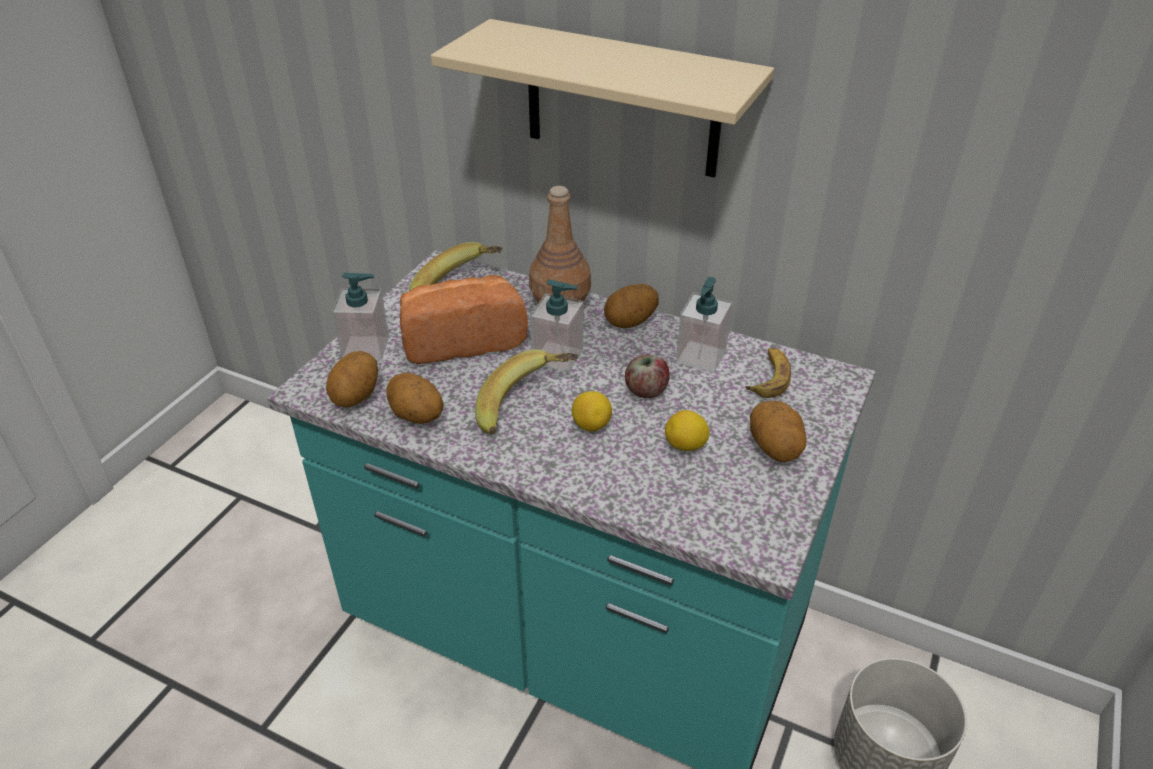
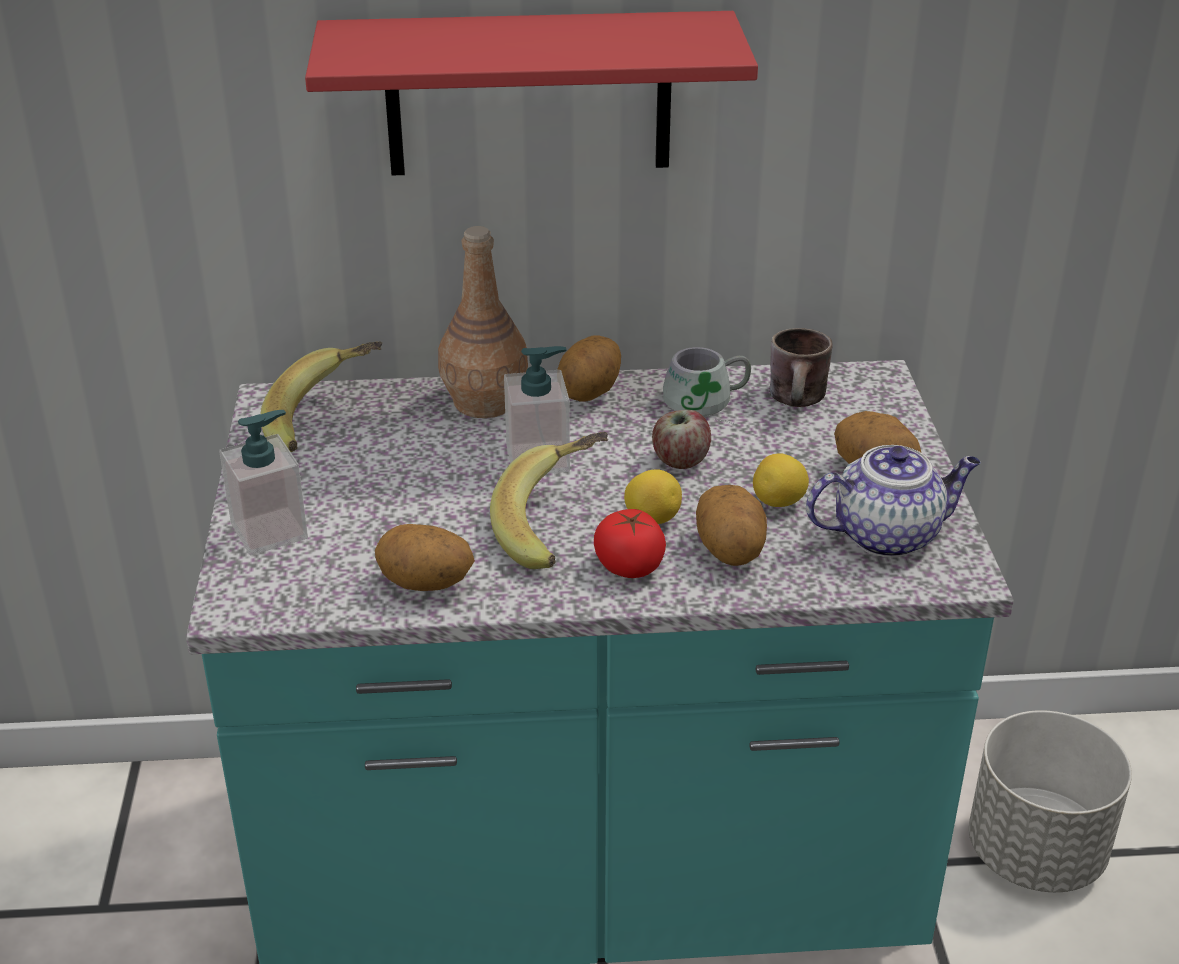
camera: 30 degrees left, 5 degrees down
(357, 396) = (318, 590): potato -> potato (730, 551)
(462, 339) = (393, 477): bread -> none
(546, 453) = (629, 566): none -> tomato
(622, 100) = (528, 94): beige shelf -> red shelf
(701, 356) = (707, 404): soap dispenser -> grey mug
(742, 500) = (888, 535): none -> teapot
(769, 377) = (802, 402): banana -> brown mug

